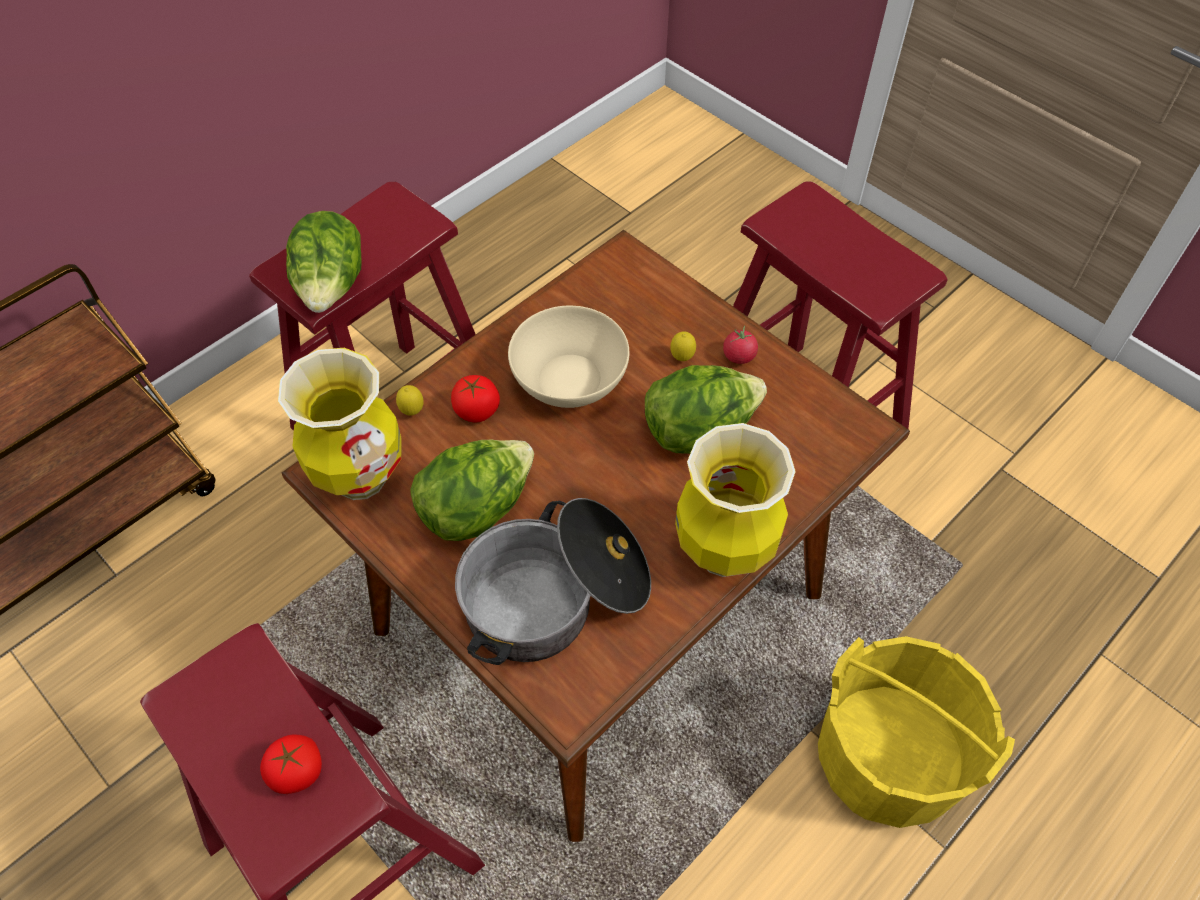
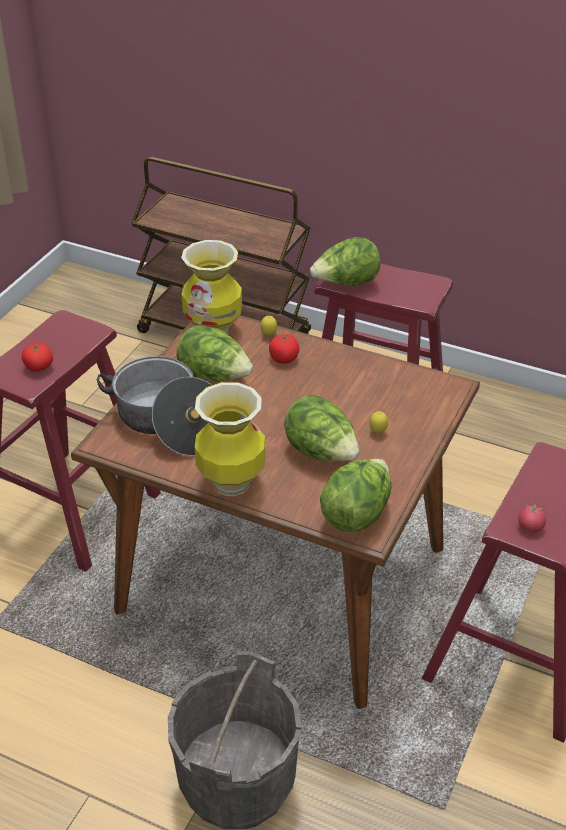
camera: 70 degrees right, 15 degrees down
(569, 380) = (328, 388): beige bowl -> none
(739, 356) = (397, 458): tomato -> tomato (530, 527)
(826, 430) = (356, 513): none -> lettuce
(885, 760) = (237, 782): yellow bucket -> grey bucket

